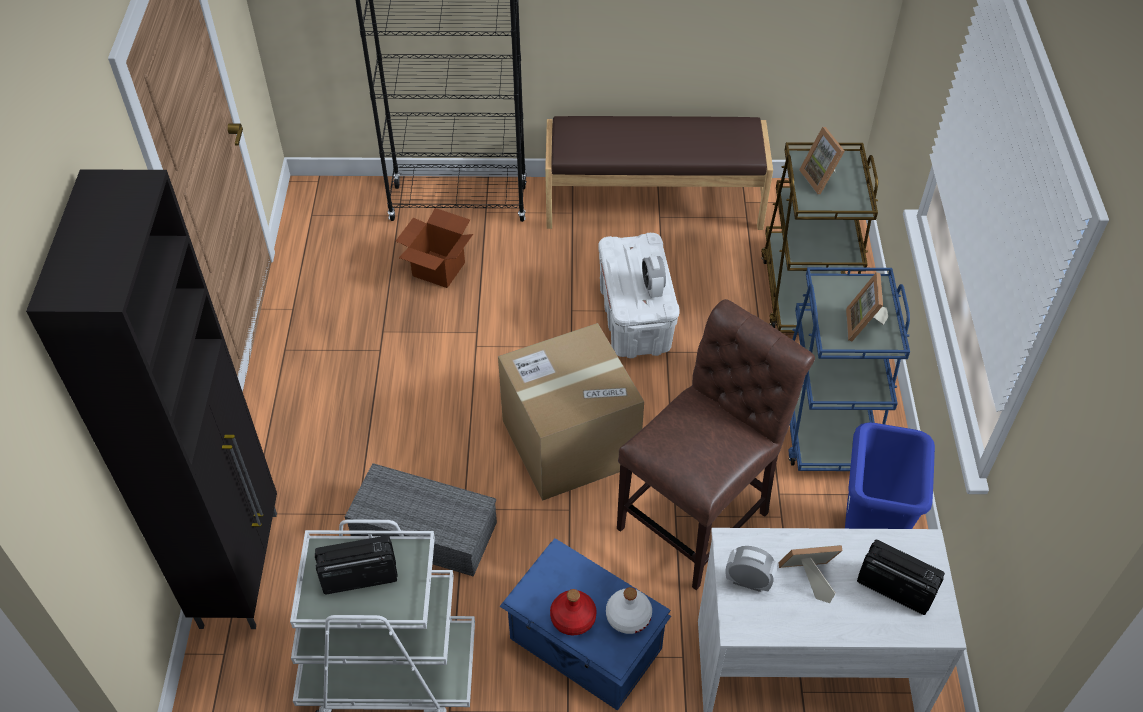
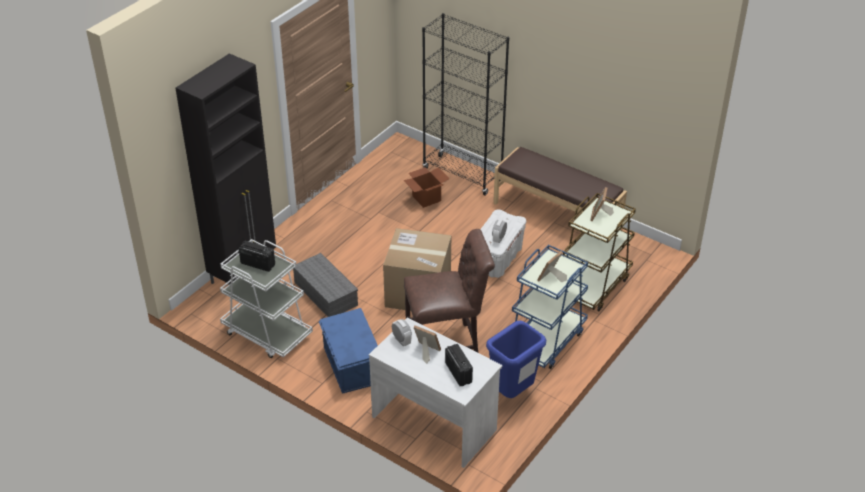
camera: 35 degrees right, 10 degrees down
(572, 618) = (340, 337): red bottle -> none
(628, 616) = (362, 347): white bottle -> none

